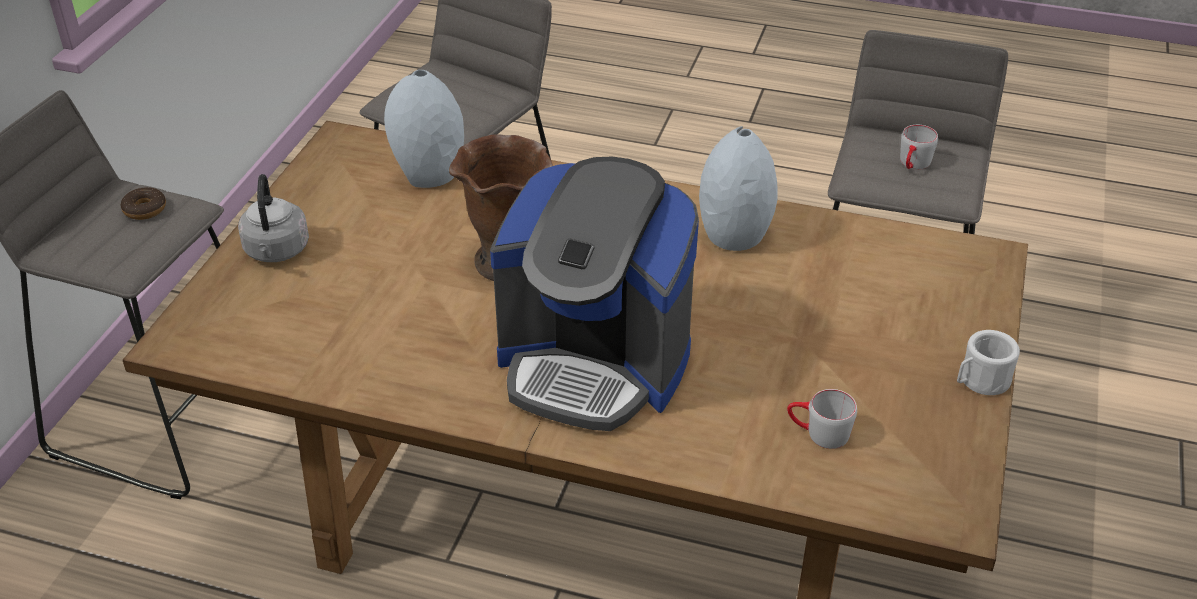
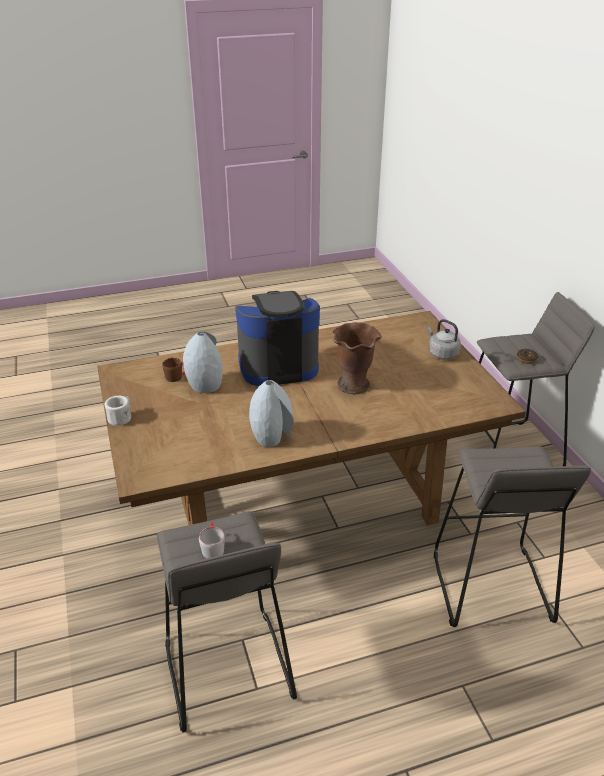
camera: 145 degrees right, 5 degrees down
(430, 174) = (438, 406): grey vase -> grey vase (205, 385)
(818, 433) = (177, 376): grey mug -> brown mug

